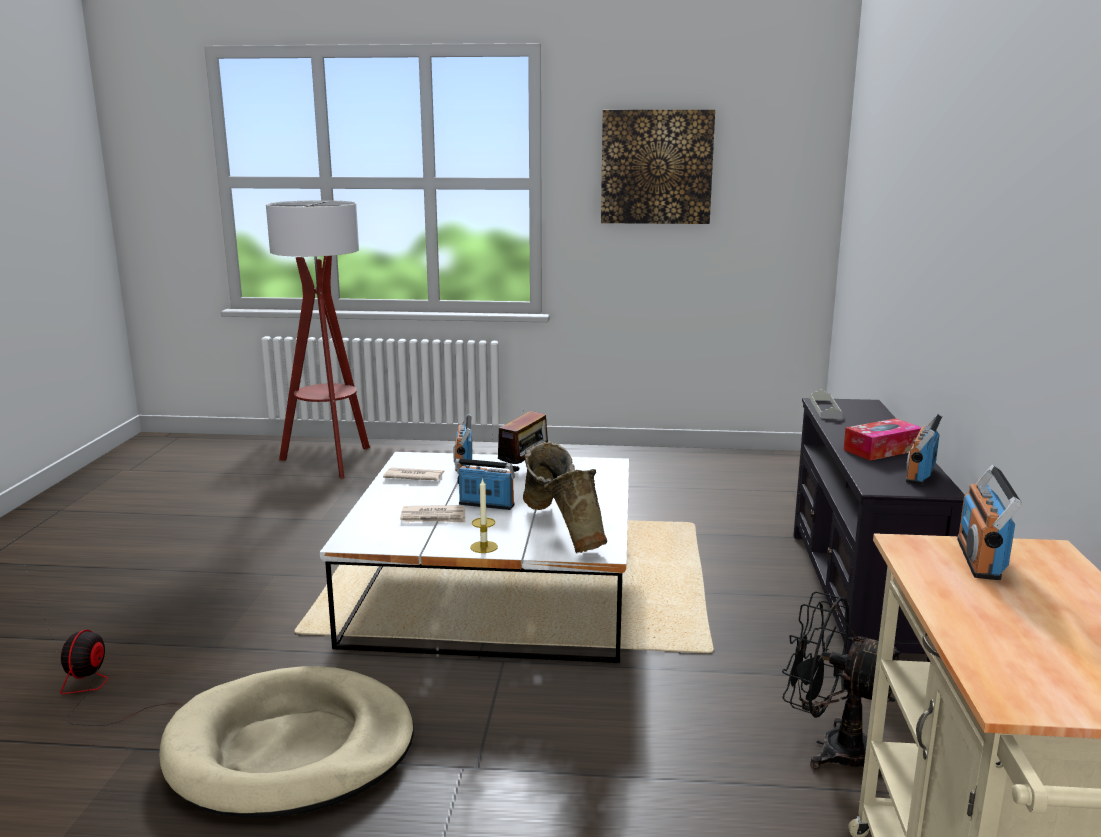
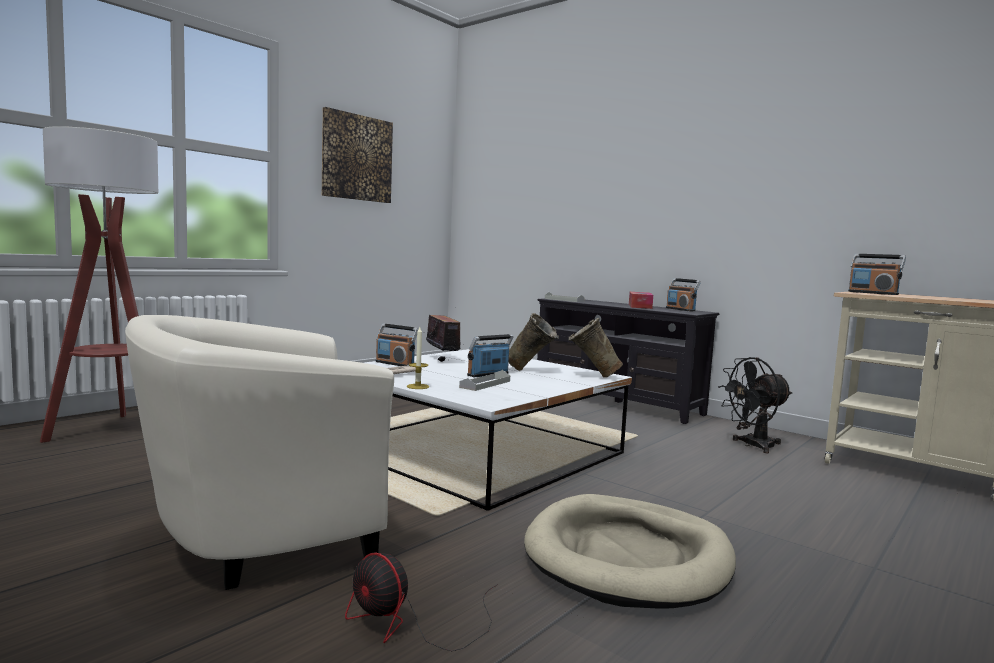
camera: 55 degrees left, 10 degrees down
(192, 589) = (258, 535): none -> beige armchair
(434, 517) = (485, 384): newspaper -> grey tray
(484, 547) = (560, 387): candle -> candle (417, 386)

